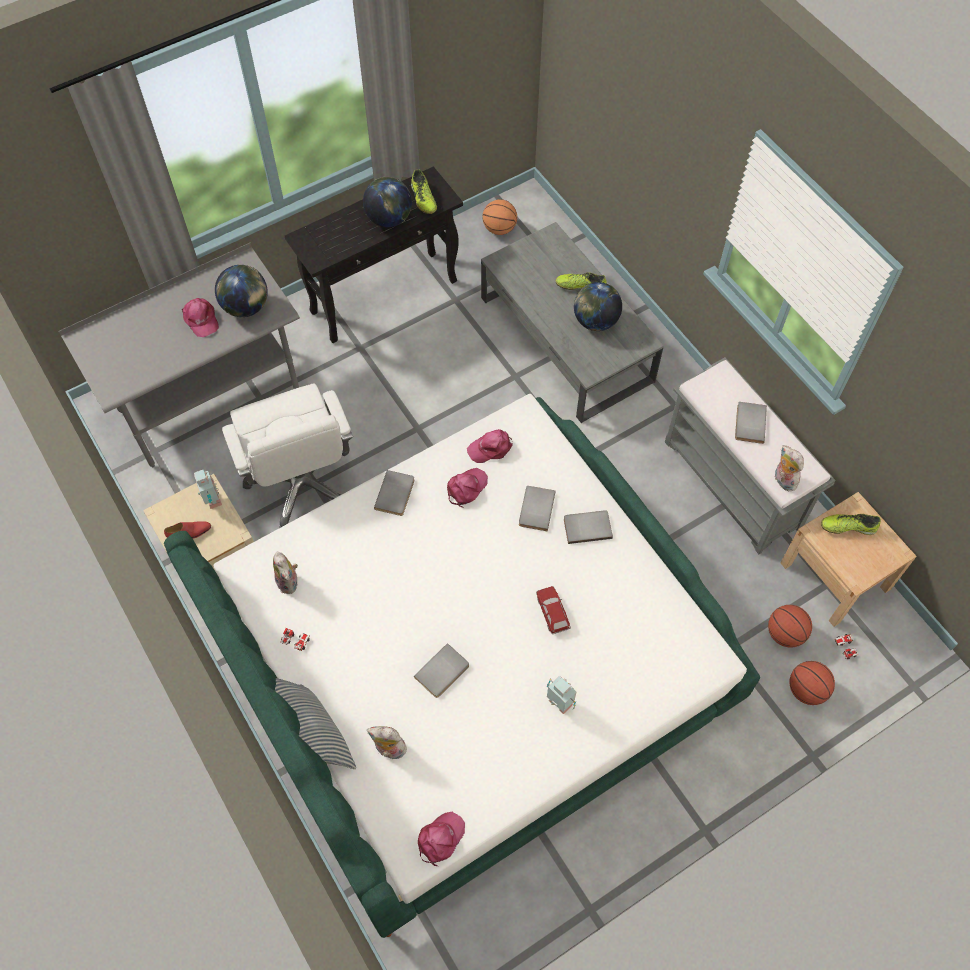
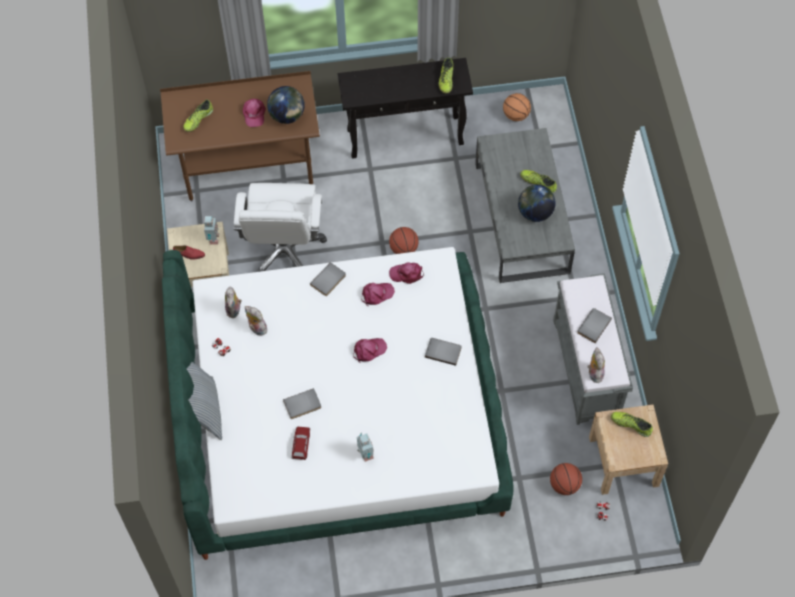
camera: 25 degrees right, 0 degrees up
(129, 352) = (198, 120): none -> shoe
(209, 401) = (248, 169): grey desk -> brown desk
(389, 219) = (415, 86): globe -> none
(389, 750) = (246, 438): plush toy -> plush toy (256, 328)
(440, 839) = (252, 502): pink cap -> pink cap (369, 350)
(535, 509) = (415, 326): grey book -> none
(552, 612) = (391, 396): toy car -> toy car (301, 444)
(806, 690) = (558, 527): basketball -> basketball (404, 249)

